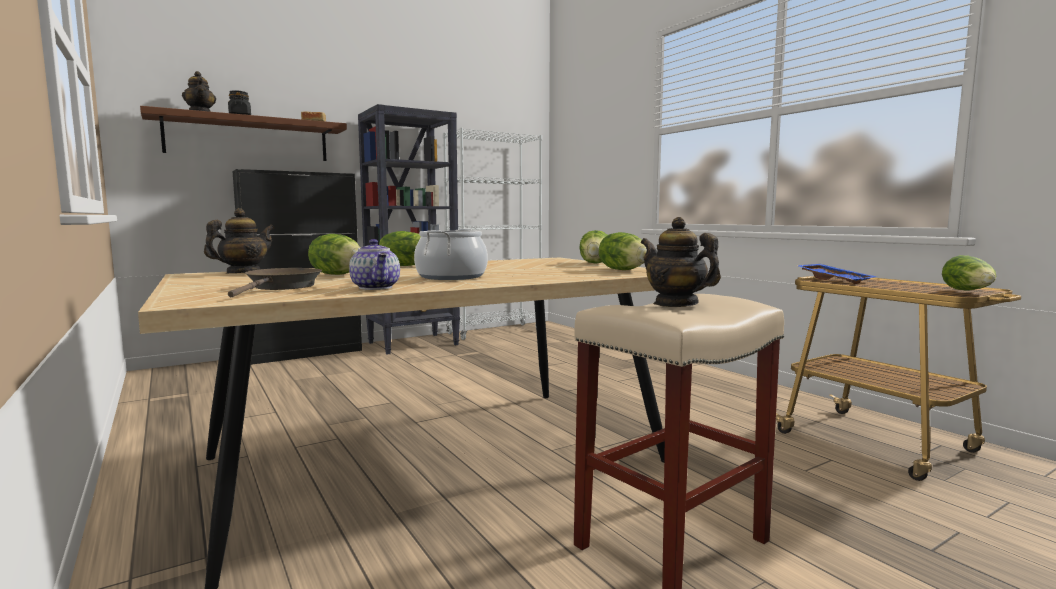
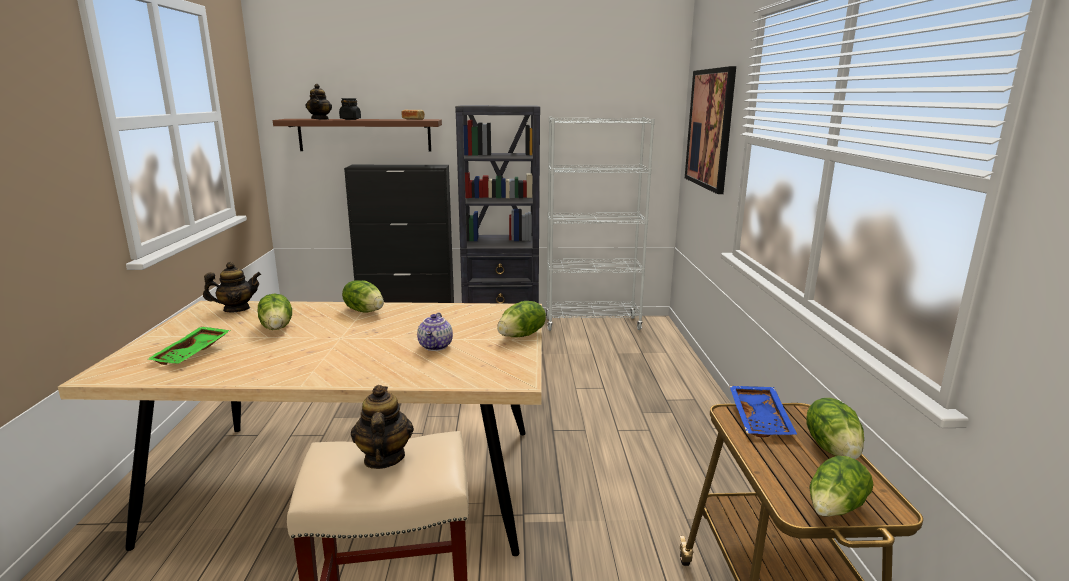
camera: 30 degrees right, 10 degrees up
(282, 287) = (193, 354): brown frying pan -> green tray
(377, 287) = (236, 370): teapot -> teapot (436, 346)
(452, 277) = (331, 352): cooking pot -> none
(595, 140) = (710, 128): none -> picture
(623, 270) = (496, 365): lettuce -> lettuce (833, 448)

